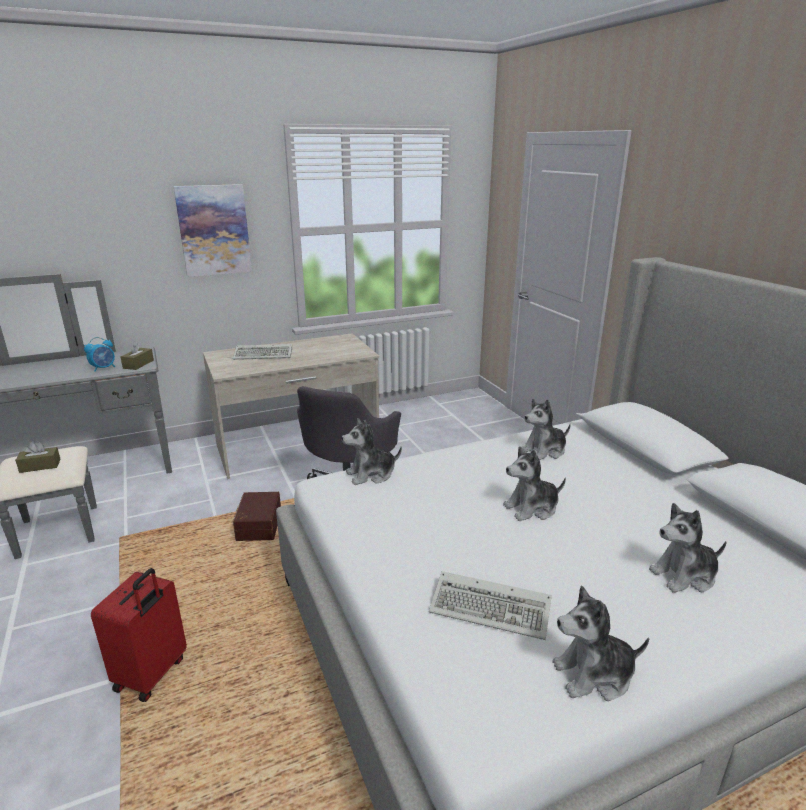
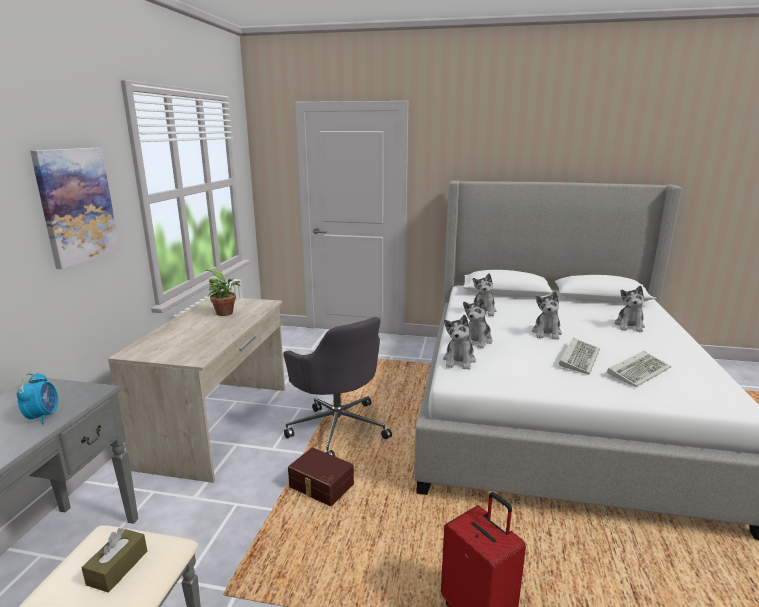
camera: 55 degrees left, 5 degrees down
(138, 364) = (80, 393): brown tissue box -> none
(265, 354) = (186, 334): keyboard -> keyboard (578, 358)
(321, 350) = (226, 313): none -> potted plant
(594, 675) = (698, 366): plush toy -> plush toy (477, 341)

